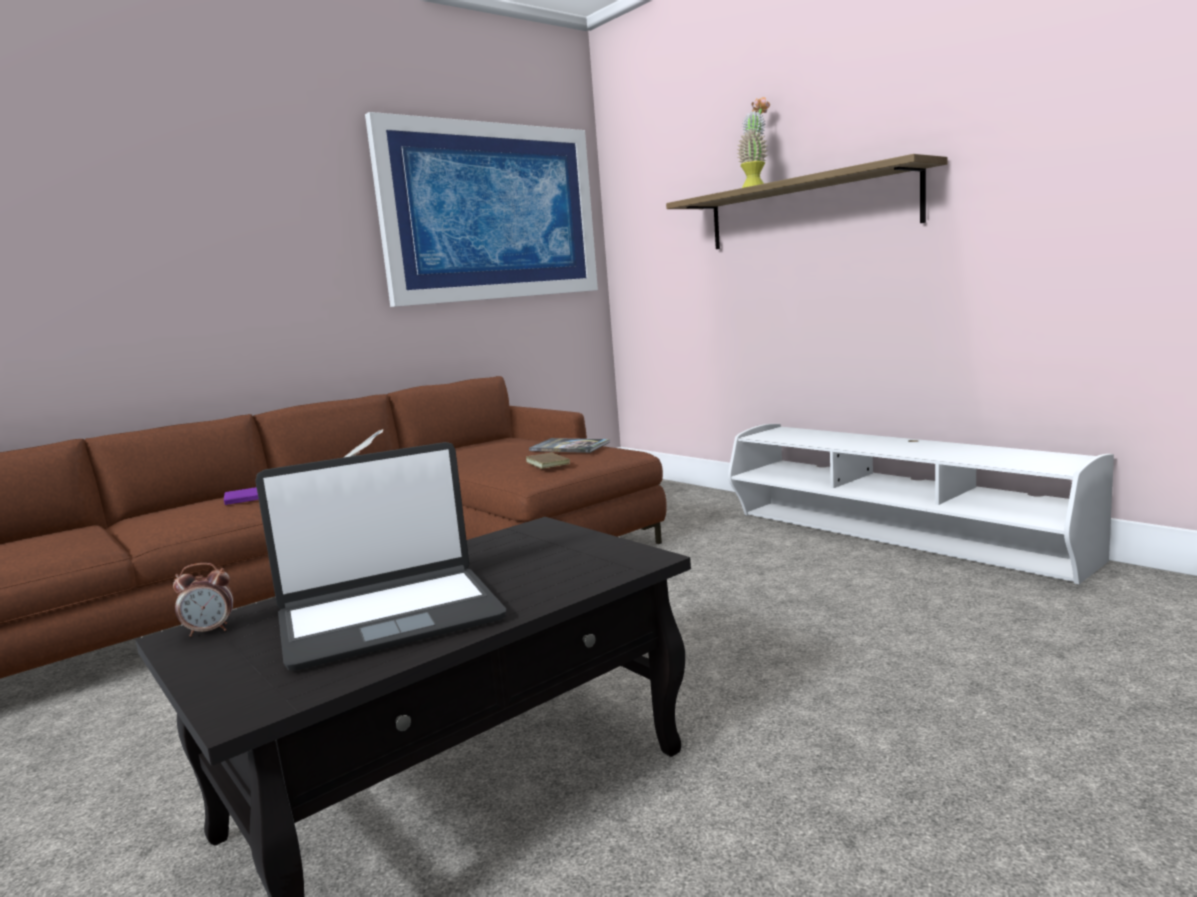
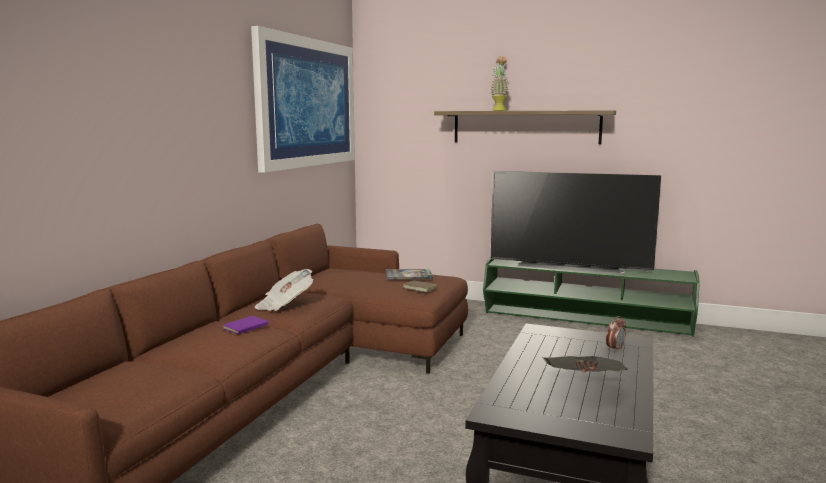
camera: 30 degrees left, 0 degrees up
(210, 631) = (501, 408): alarm clock -> alarm clock (615, 349)
(389, 617) = (583, 386): laptop -> newspaper
(866, 443) = (569, 266): none -> television
(895, 538) = (585, 320): white tv stand -> green tv stand

